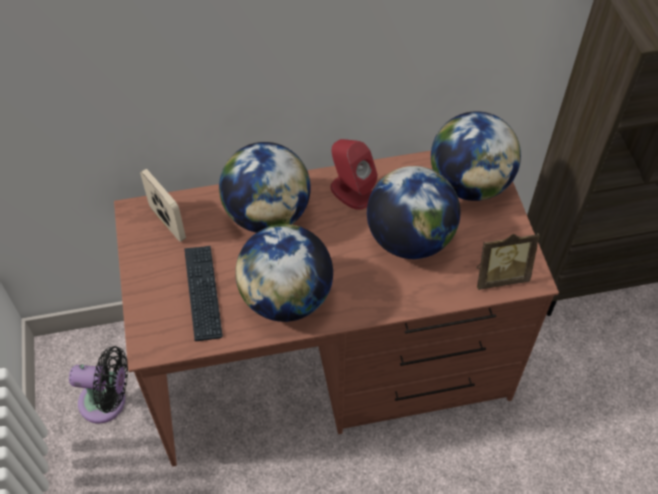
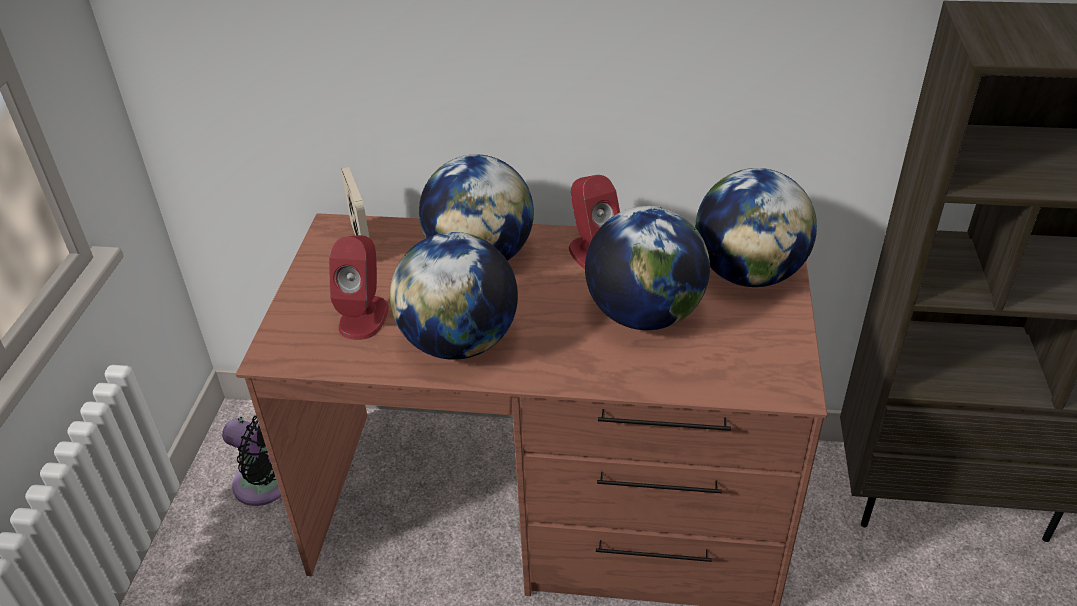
camera: 20 degrees right, 15 degrees down
(203, 293) = (364, 316): keyboard -> red speaker
(499, 276) = (748, 378): picture frame -> none

